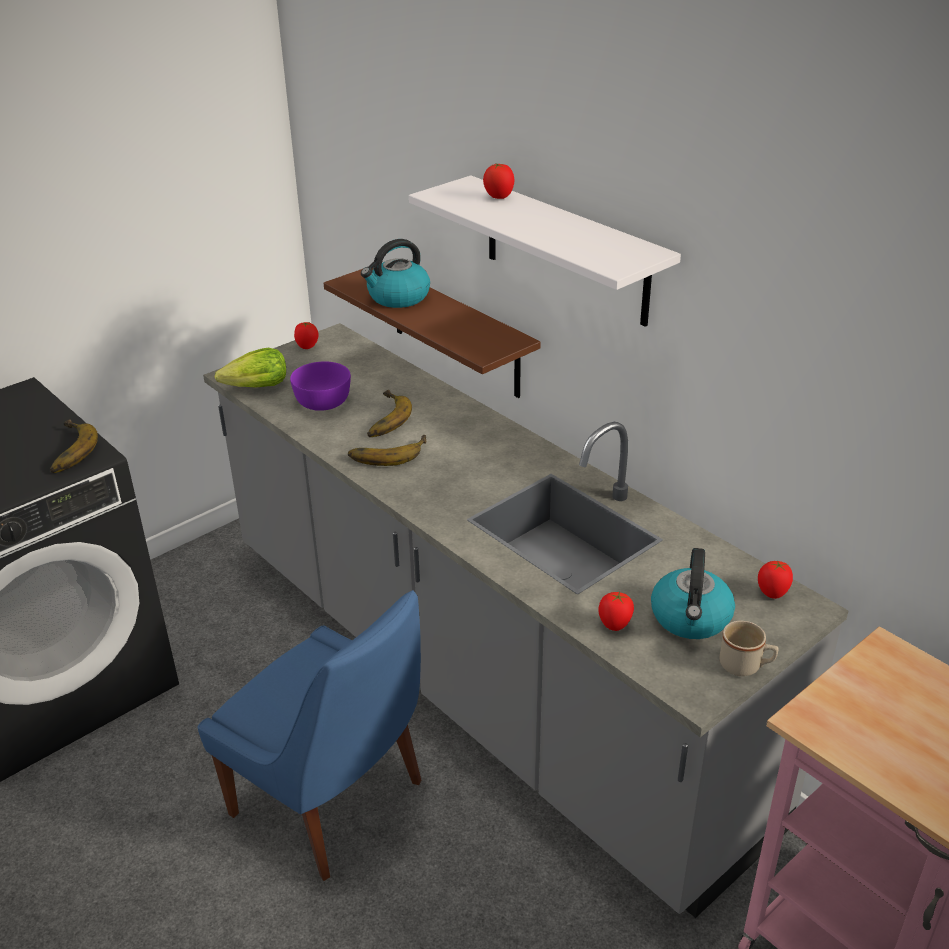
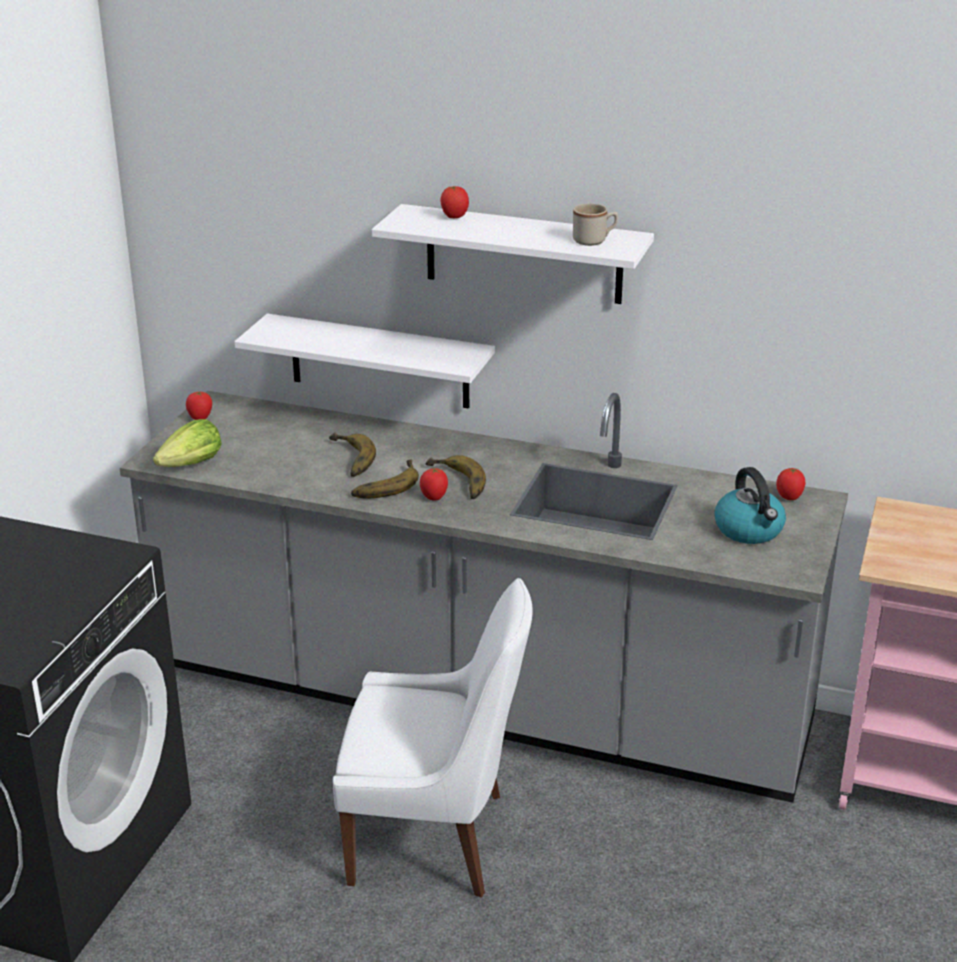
camera: 30 degrees left, 5 degrees down
(66, 451) = (88, 558): banana -> banana (455, 483)
(324, 401) = (274, 459): purple bowl -> none
(333, 802) = (434, 839): blue chair -> white chair
(398, 297) = (325, 338): kettle -> none
(455, 331) = (379, 361): brown shelf -> white shelf
(614, 626) = (701, 551): tomato -> tomato (434, 498)
(746, 666) = (815, 548): beige mug -> beige mug (594, 240)

